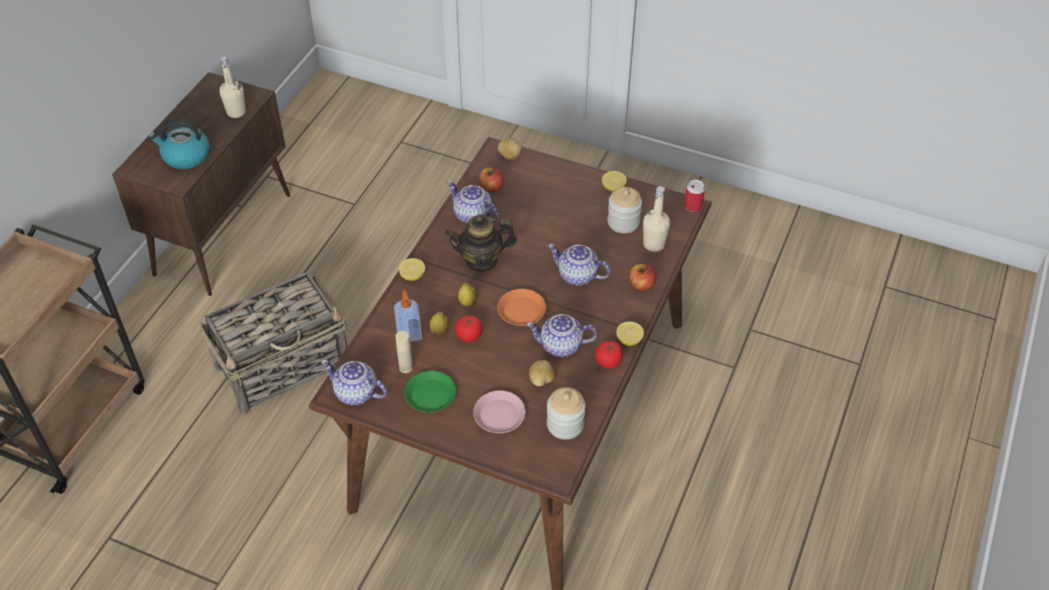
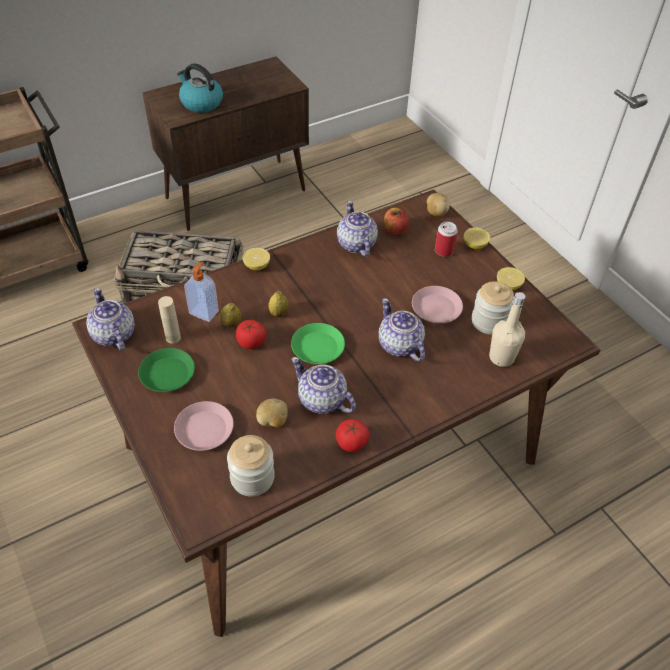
camera: 35 degrees right, 0 degrees up
(236, 112) = (266, 90): beige bottle -> none
(482, 261) = (326, 285): teapot -> none
(521, 311) = (317, 347): orange plate -> green plate
(578, 233) = (436, 308): none -> pink plate
(629, 340) = (391, 434): lemon -> lemon (475, 245)
(641, 284) = (454, 388): apple -> none
(693, 206) = (575, 343): can -> can (444, 251)

